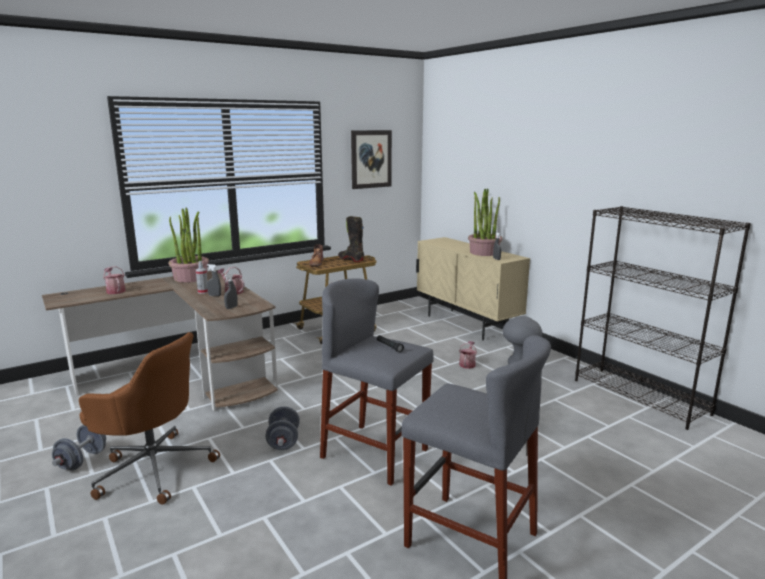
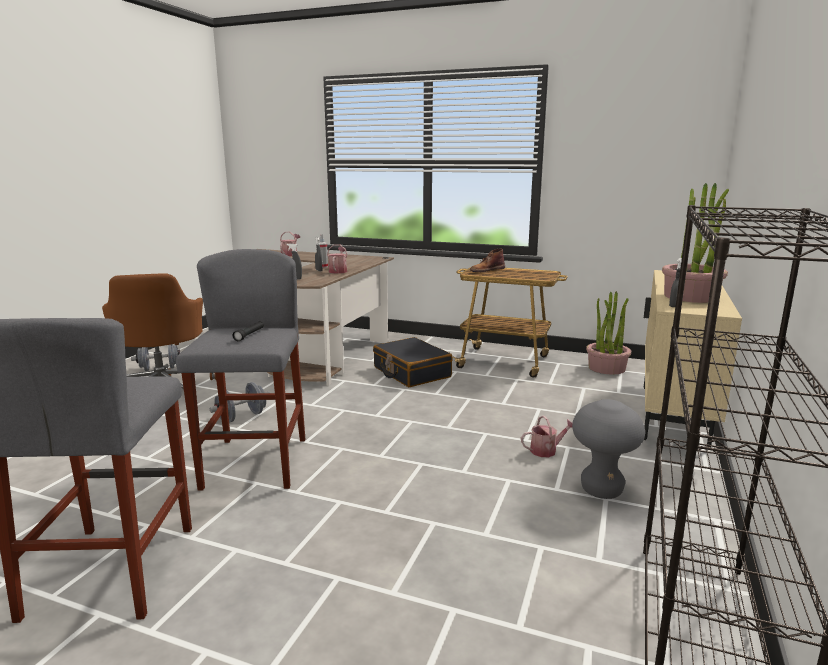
camera: 55 degrees right, 0 degrees up
(190, 278) = (354, 258): potted plant -> potted plant (606, 368)
(304, 360) = (411, 372): none -> black suitcase
(351, 259) = (529, 274): black boot -> none
(371, 159) = (624, 144): picture -> none

